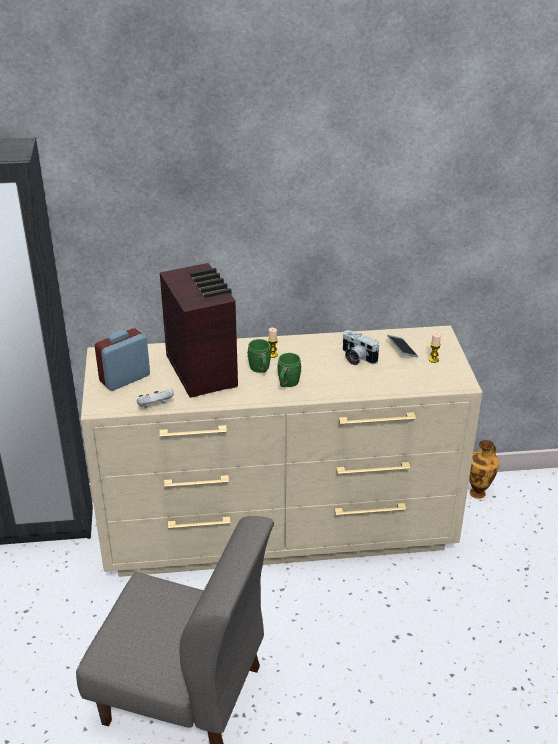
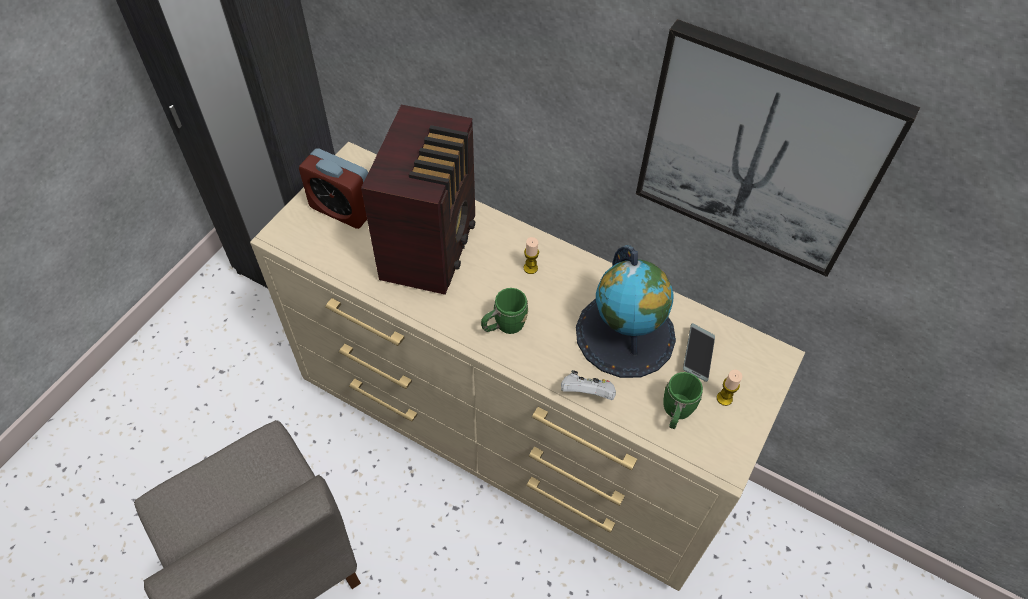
camera: 35 degrees right, 20 degrees up
(125, 378) = (342, 209): alarm clock -> alarm clock turned 150 degrees counterclockwise
(155, 406) = (334, 269): white game controller -> white game controller (587, 393)
(260, 370) = (494, 284): green mug -> green mug (676, 413)
(356, 358) = (625, 334): camera -> globe
(388, 201) = (760, 151): none -> picture
(478, 493) = (773, 531): vase -> none

